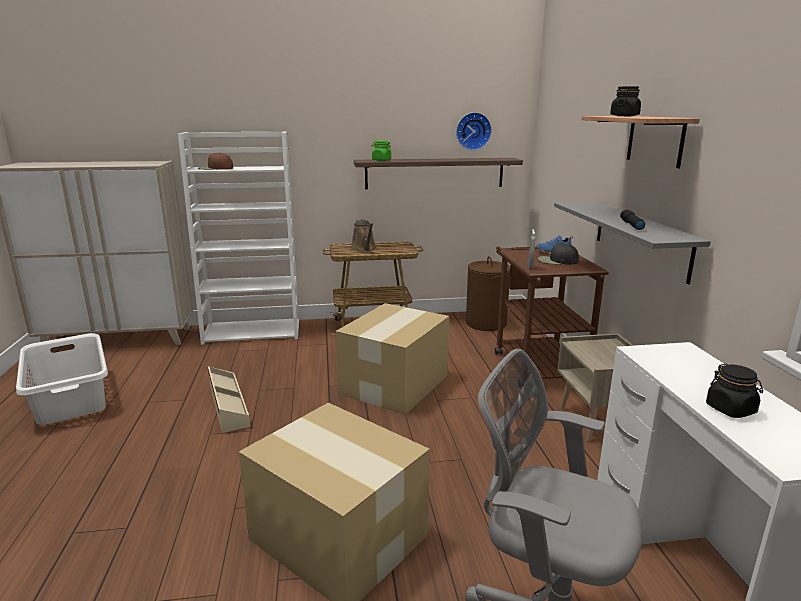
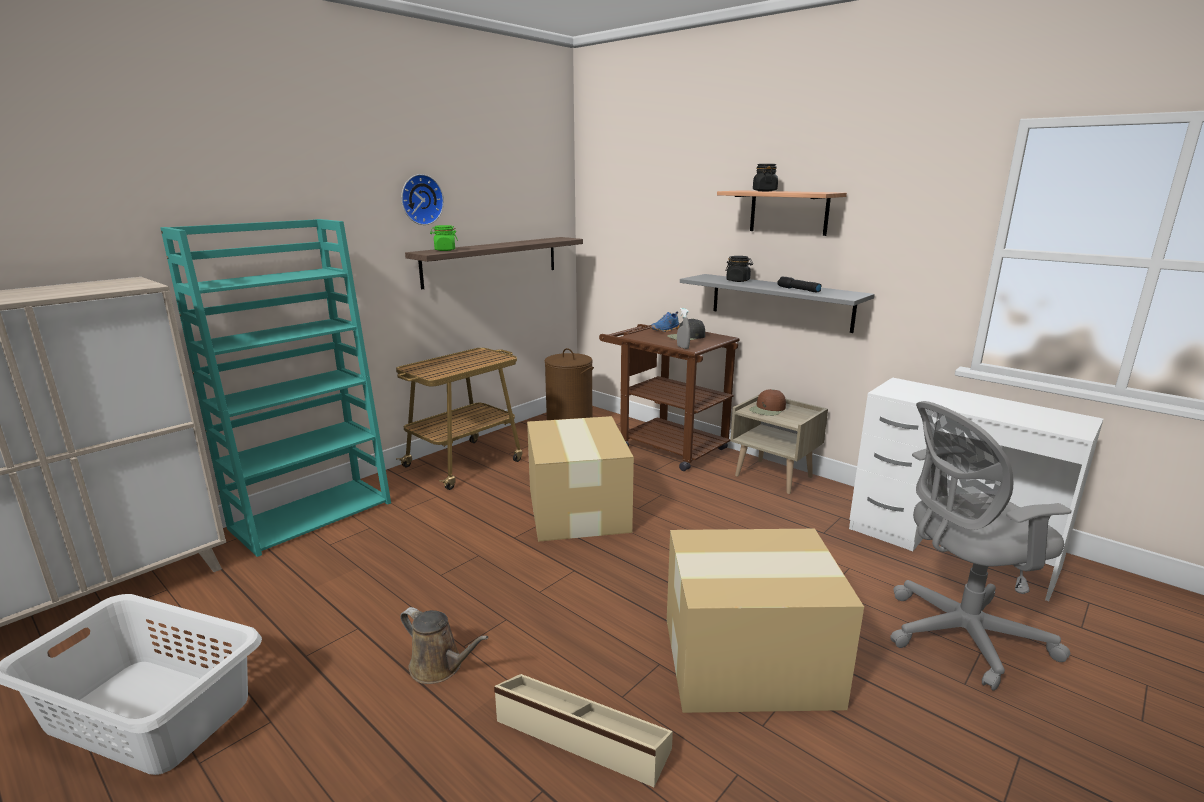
camera: 40 degrees left, 0 degrees up
(215, 168) = (234, 282): brown cap -> brown cap (768, 409)
(227, 406) = (431, 608): beige storage box -> beige storage box (581, 736)
(253, 331) = (313, 514): white bookcase -> turquoise bookcase
(364, 249) = (449, 365): brown watering can -> brown watering can (440, 667)
(473, 131) = (524, 209): wall clock -> wall clock (420, 199)
(731, 409) = (998, 412): black jar -> black jar (738, 280)

